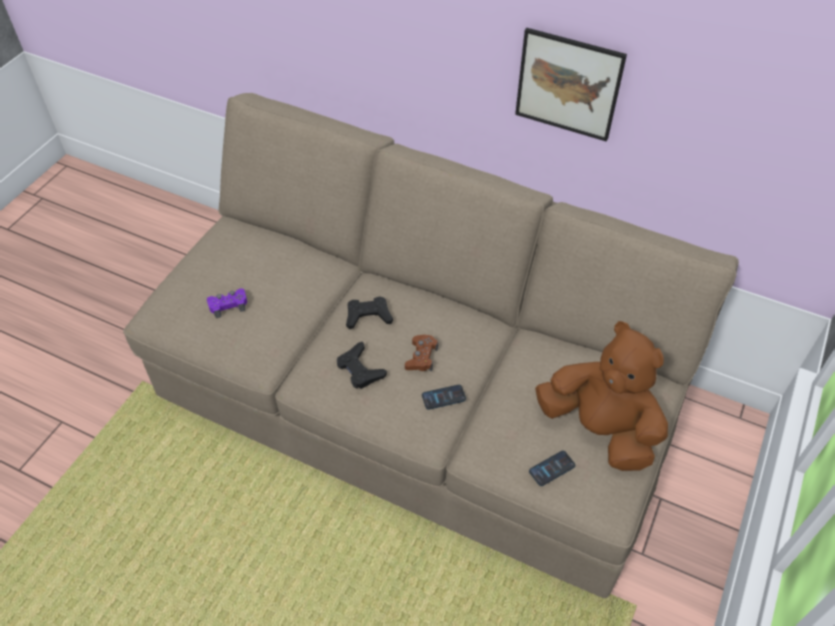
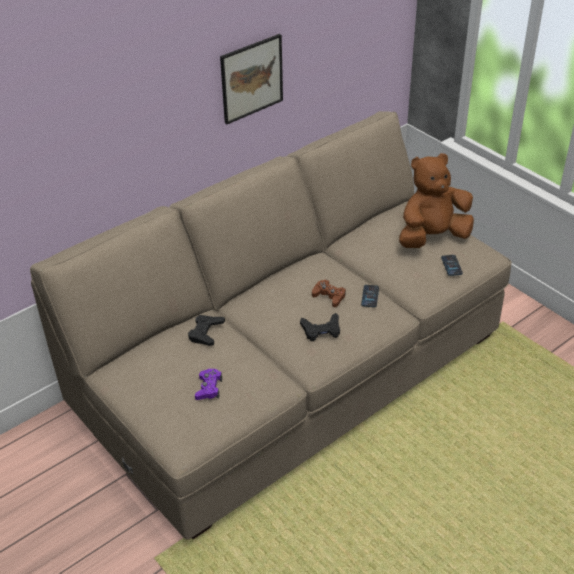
camera: 65 degrees left, 10 degrees down
(368, 316) = (272, 312): black game controller -> black game controller (206, 332)

